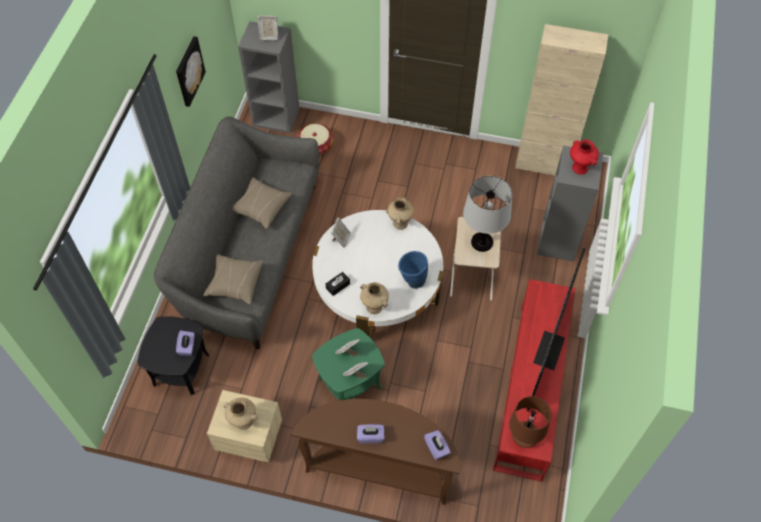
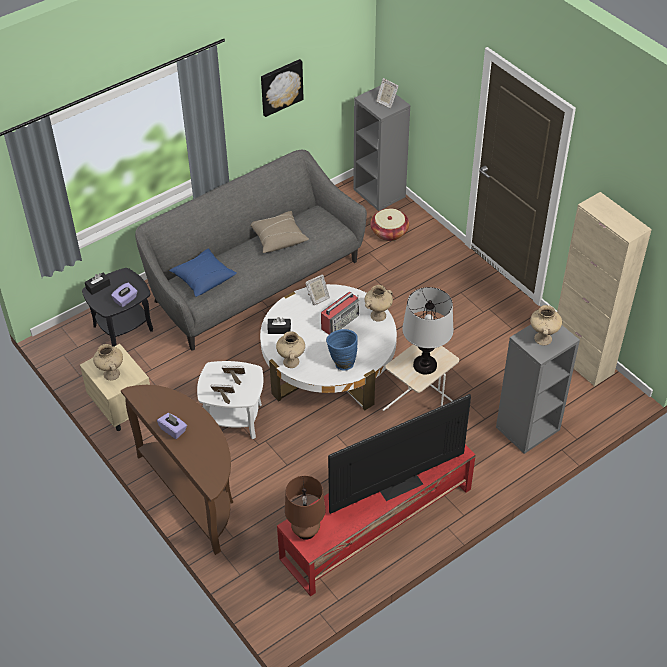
camera: 40 degrees right, 10 degrees down
(150, 351) = (98, 286): none -> black tissue box
(235, 283) = (203, 278): beige pillow -> blue pillow
(349, 383) = (234, 419): green side table -> white side table
(377, 247) = (340, 321): none -> radio
(436, 448) = (212, 471): purple tissue box -> none
(579, 168) = (542, 338): red vase -> beige vase

